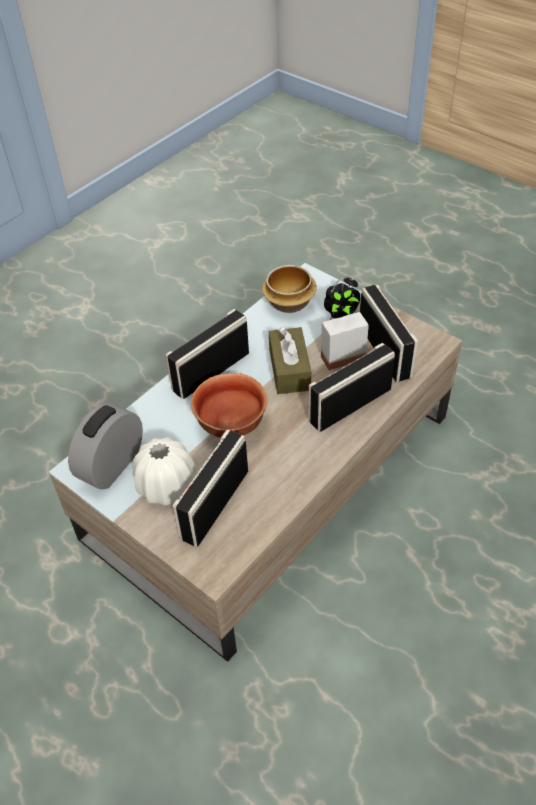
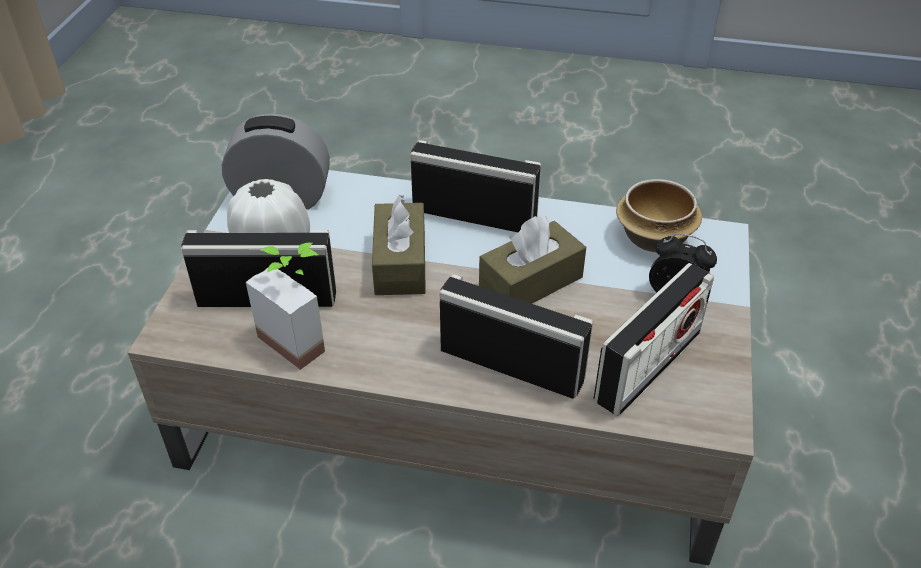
camera: 60 degrees right, 5 degrees down
(230, 423) = (400, 263): bowl -> brown tissue box
(339, 352) = (603, 319): potted plant -> potted plant (301, 336)

